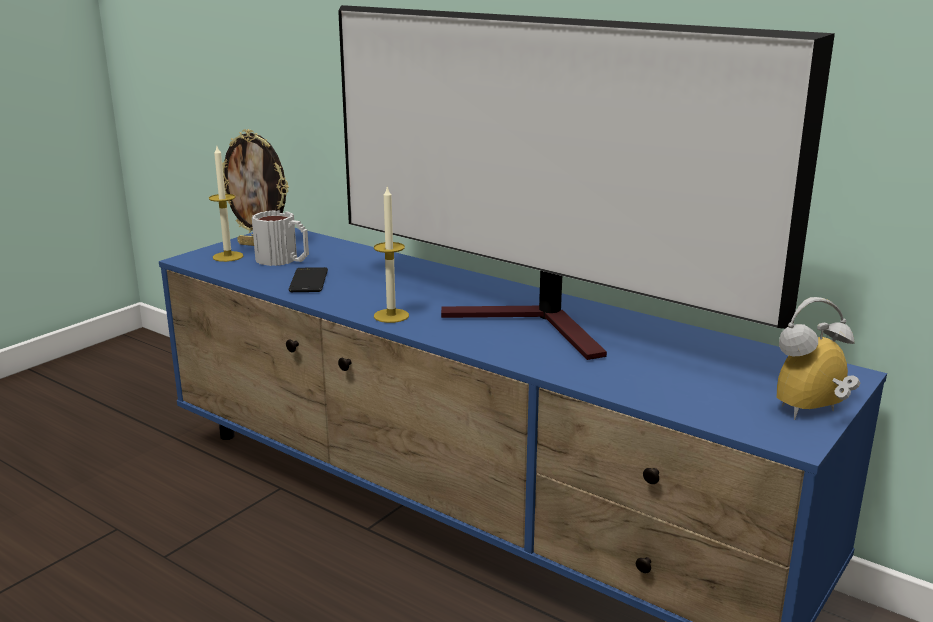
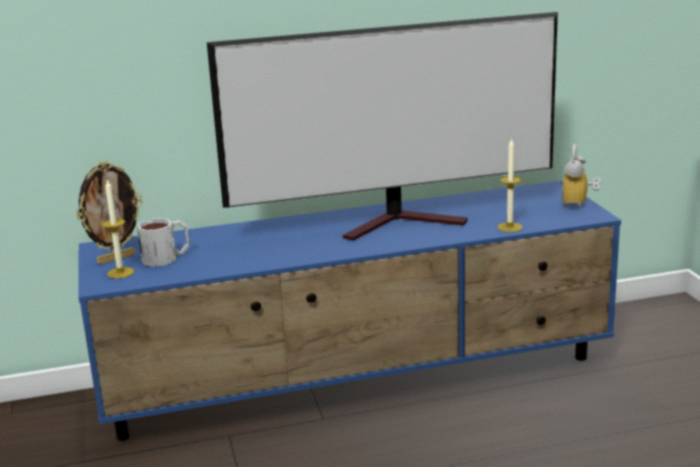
camera: 50 degrees left, 0 degrees up
(308, 281) = (223, 259): phone -> none
(391, 316) = (326, 252): candle -> candle (509, 227)

